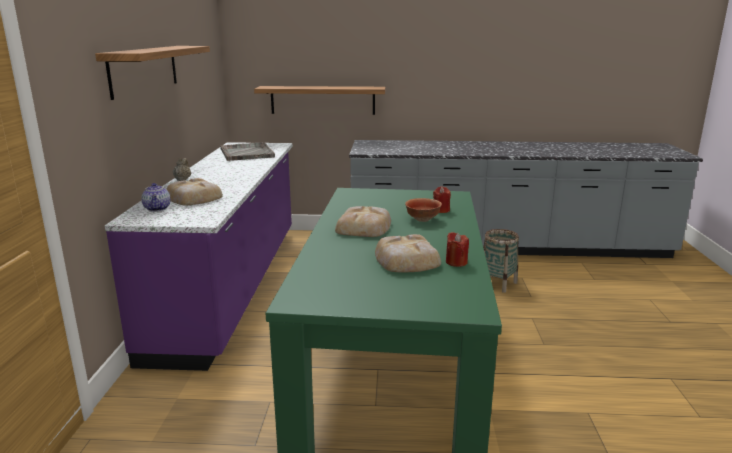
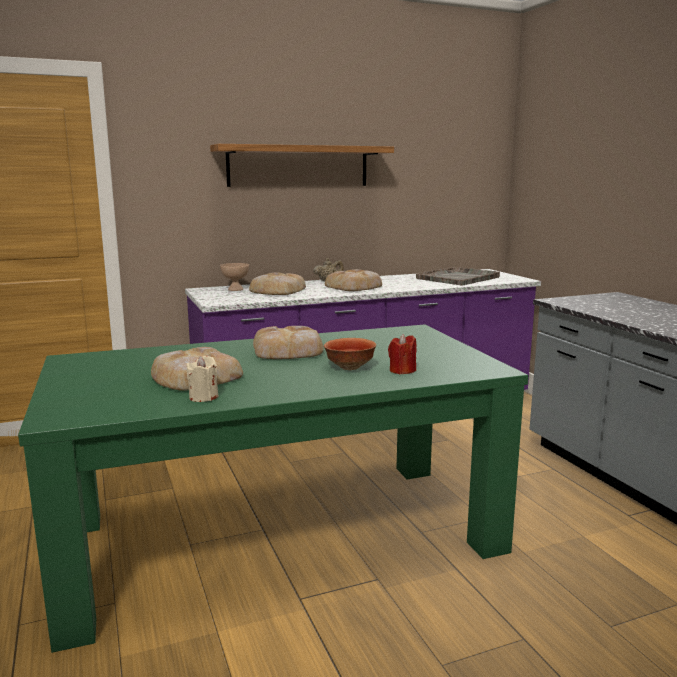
camera: 65 degrees right, 5 degrees down
(158, 209) = (236, 289): teapot -> beige bowl
(225, 177) = (354, 287): none -> bread
(322, 100) = (593, 228): shelf -> none
(456, 262) = (203, 397): red candle -> beige candle
(497, 283) = (610, 579): basket -> none

